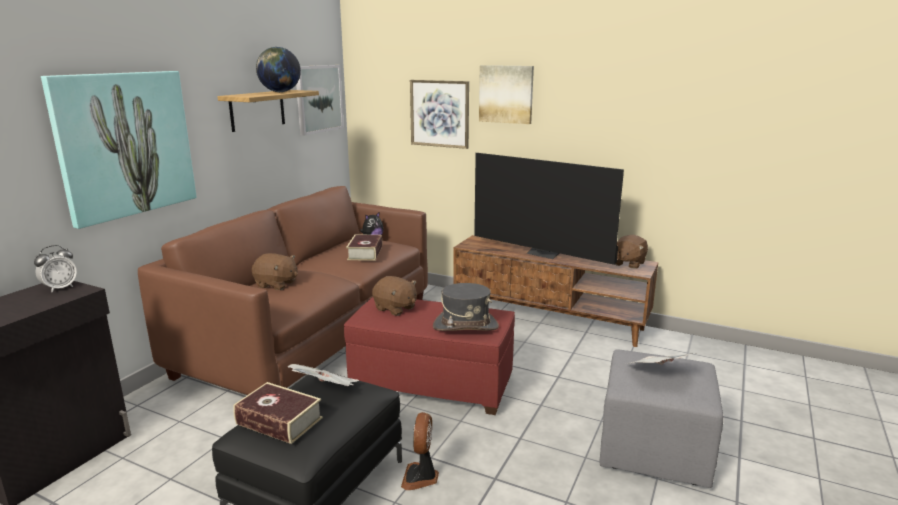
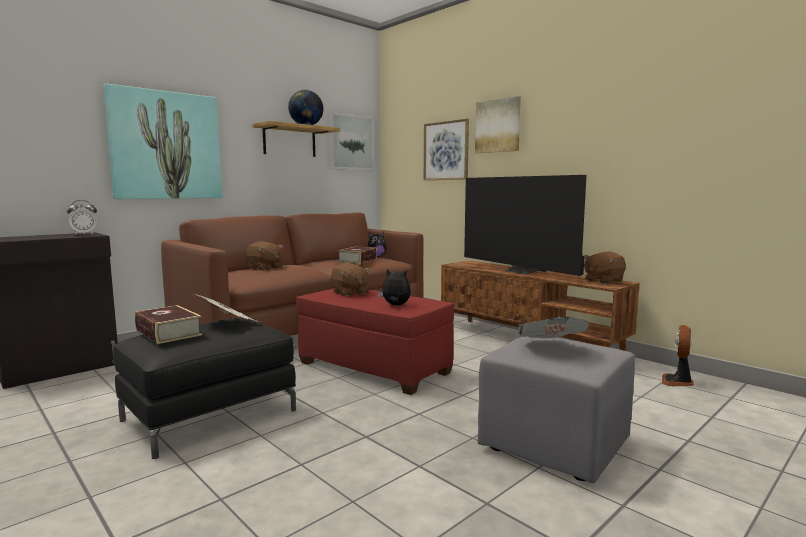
camera: 20 degrees right, 10 degrees down
(421, 477) = (300, 423): fan -> fan (677, 382)
(465, 326) = (395, 305): grey hat -> plush toy

